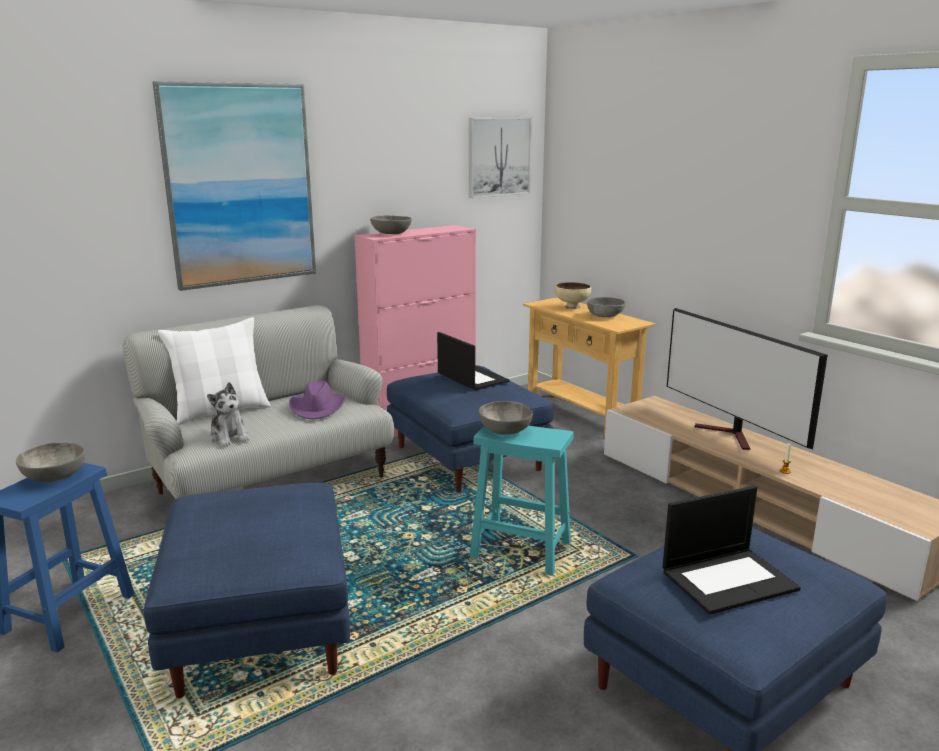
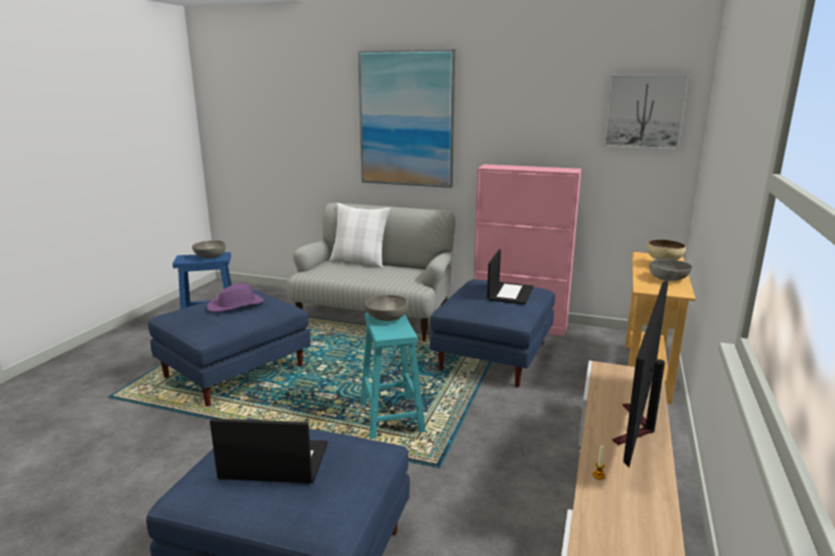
camera: 55 degrees right, 0 degrees up
(229, 437) = (330, 274): plush toy -> none
(318, 408) = (397, 277): purple hat -> purple hat (236, 305)
(391, 234) = (506, 166): grey bowl -> none
(729, 579) = (273, 462): laptop -> laptop turned 150 degrees clockwise

